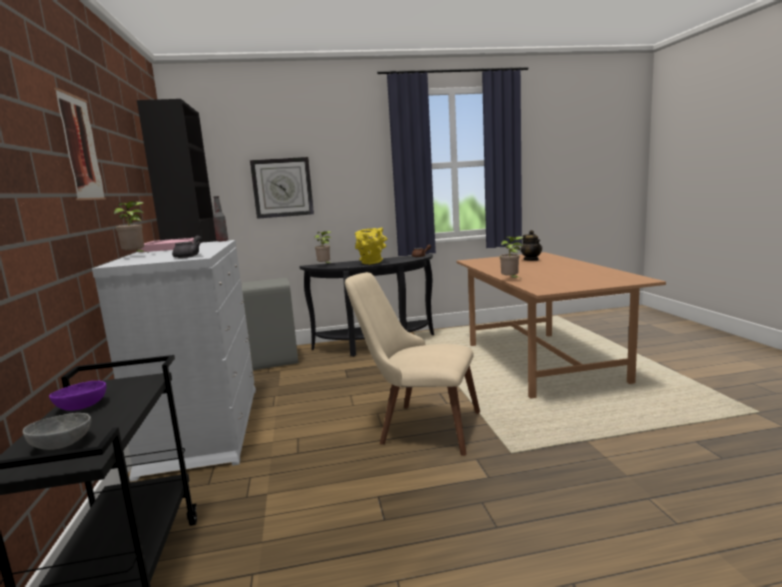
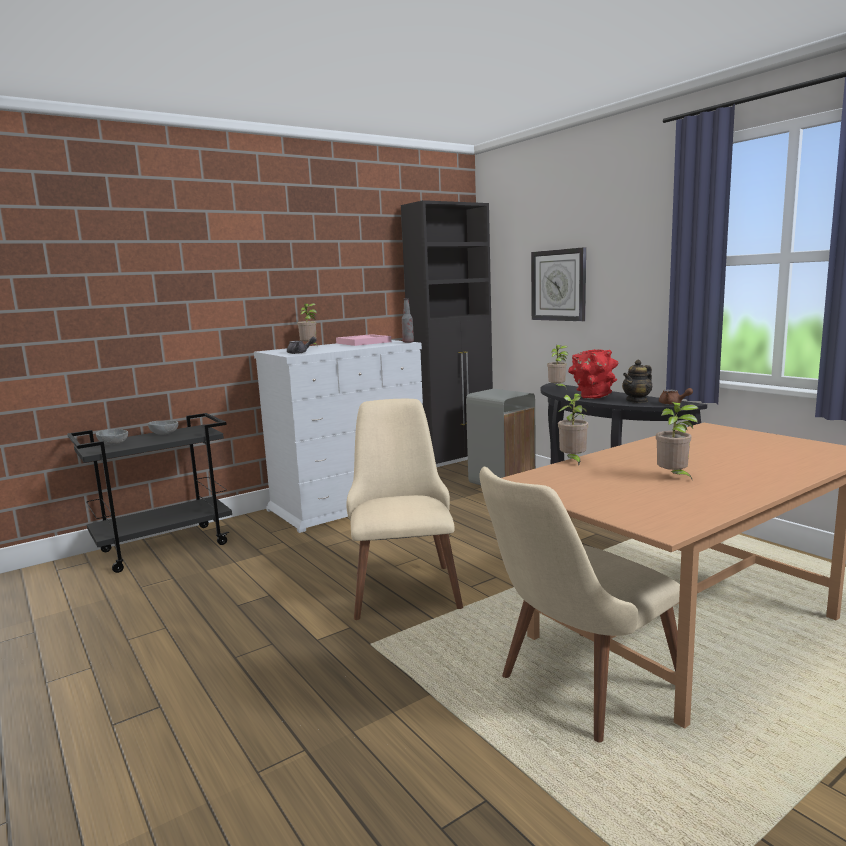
camera: 65 degrees right, 0 degrees up
(80, 148) = (280, 262): picture -> none
(81, 406) = (164, 434): purple bowl -> grey bowl
(372, 263) = (592, 397): yellow vase -> red vase
(531, 260) = (771, 453): teapot -> teapot (637, 401)
(560, 272) = (673, 477): none -> potted plant
(596, 399) = (576, 692): none -> beige chair

